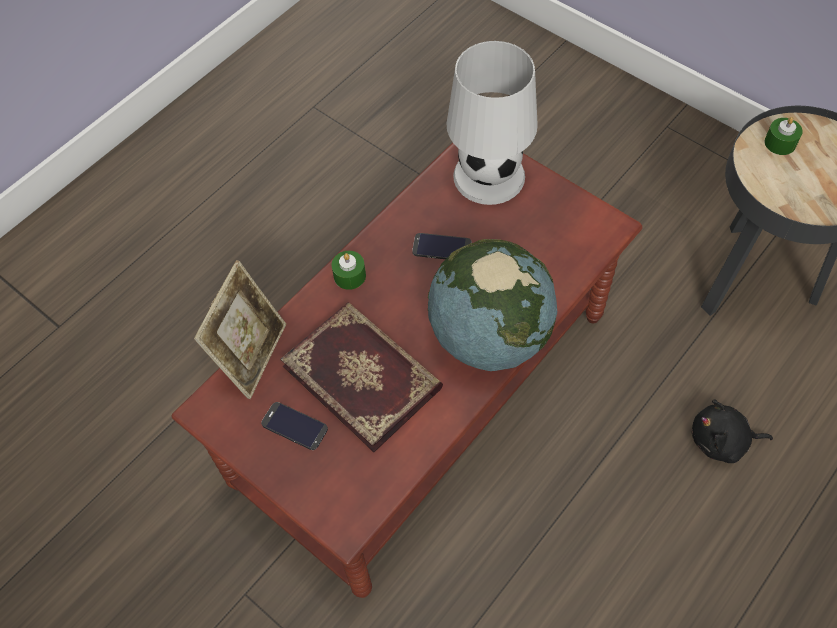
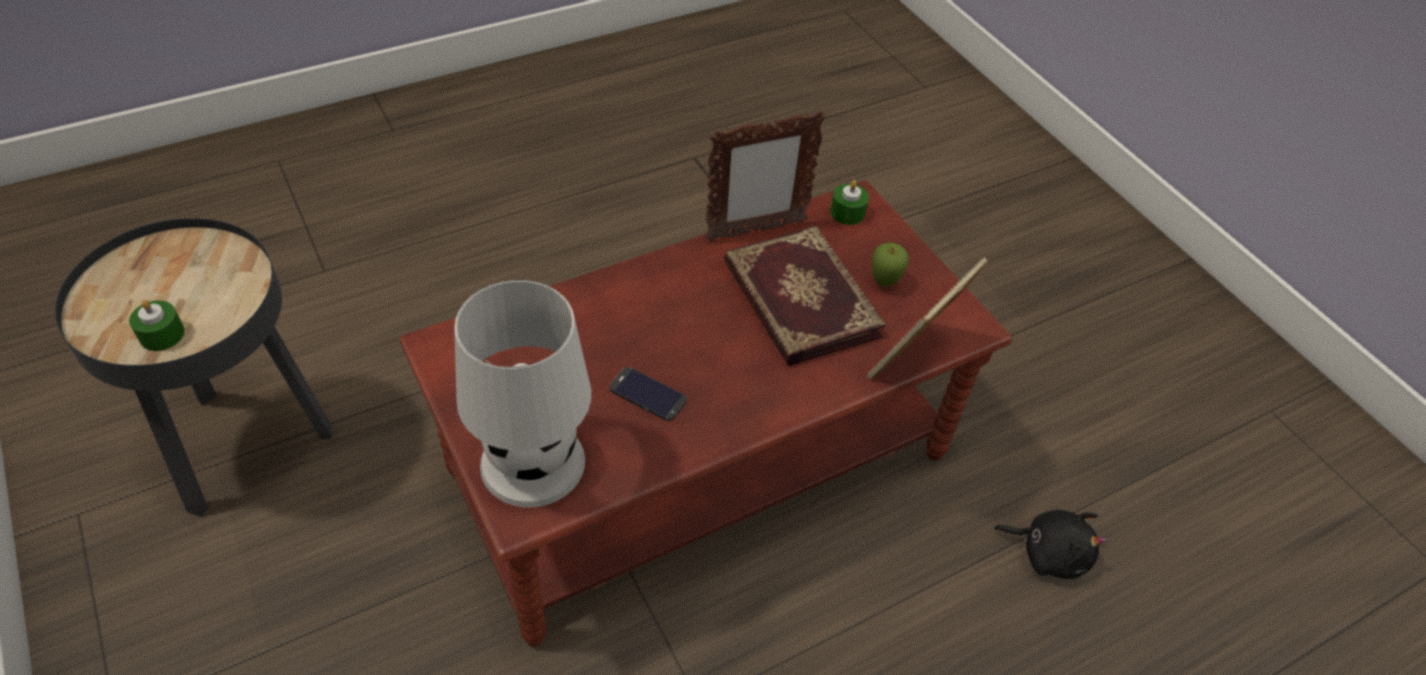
camera: 165 degrees left, 10 degrees down
(294, 426) = (884, 283): phone -> apple
(349, 276) = (773, 403): green candle -> green candle (847, 212)
(431, 438) = (755, 231): none -> picture frame
(489, 336) = (650, 288): globe -> none
(722, 441) = (432, 316): black plush toy -> black plush toy (1048, 553)

